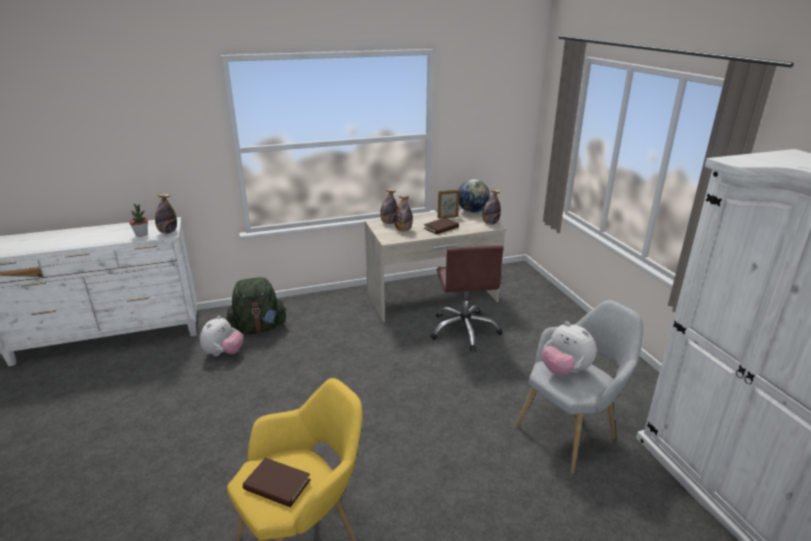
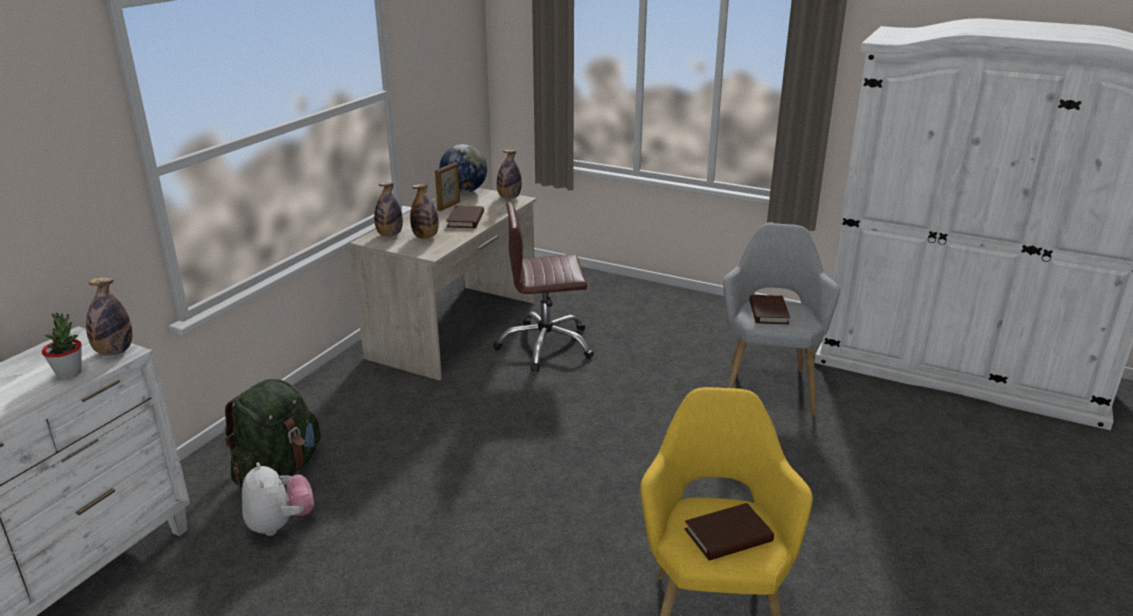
camera: 45 degrees left, 0 degrees up
(464, 330) = (545, 346): brown office chair -> brown office chair turned 135 degrees clockwise
(565, 371) = (768, 312): plush toy -> brown book

